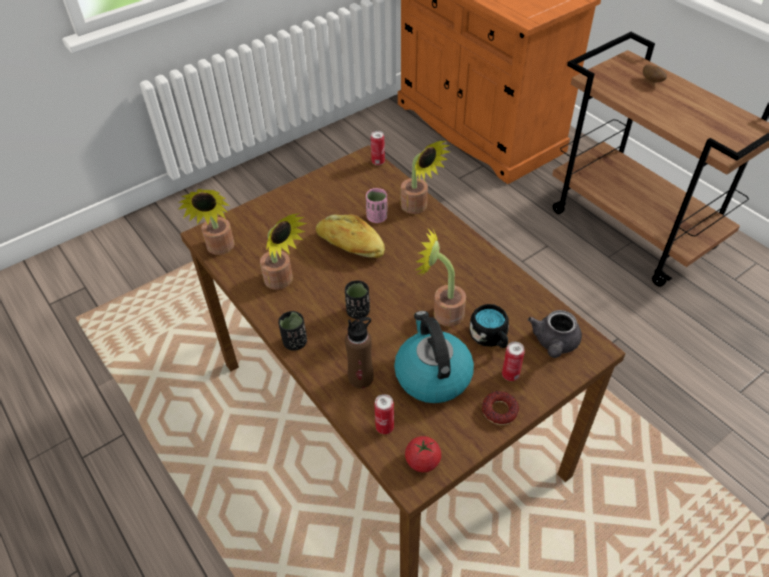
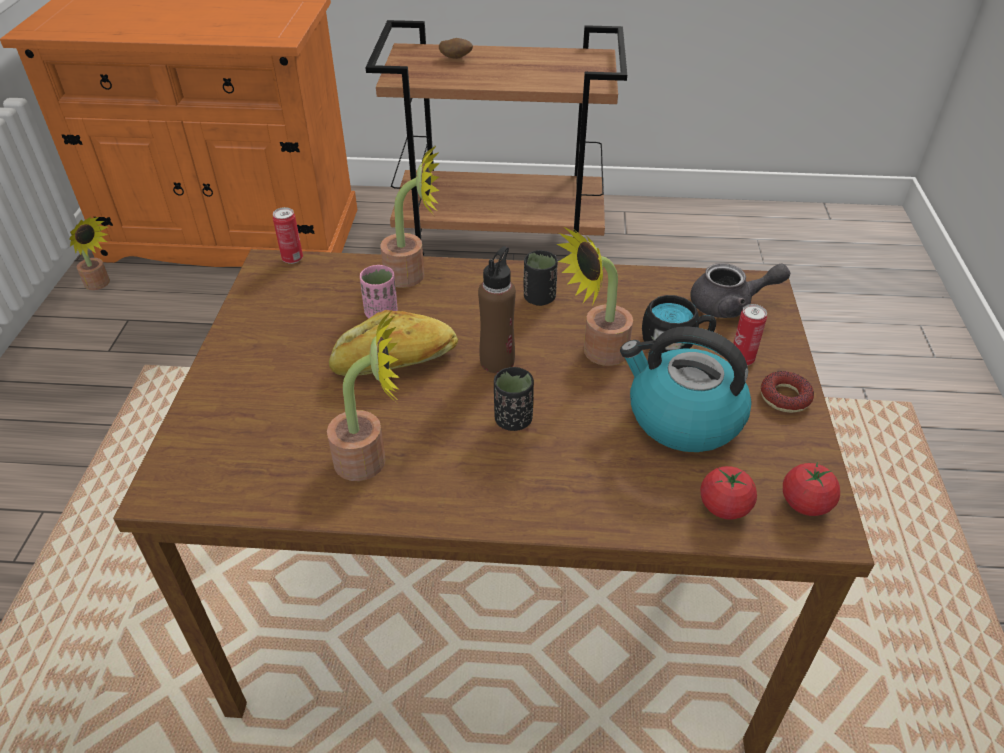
camera: 50 degrees left, 5 degrees down
(220, 249) = (217, 490): potted plant -> potted plant (100, 284)
(295, 342) = (494, 511): black cup -> black cup (539, 298)
(361, 378) = (624, 482): brown bottle -> brown bottle (497, 361)
(384, 427) = (724, 507): can -> tomato
(554, 343) = (730, 305): grey teapot -> grey teapot turned 60 degrees counterclockwise

